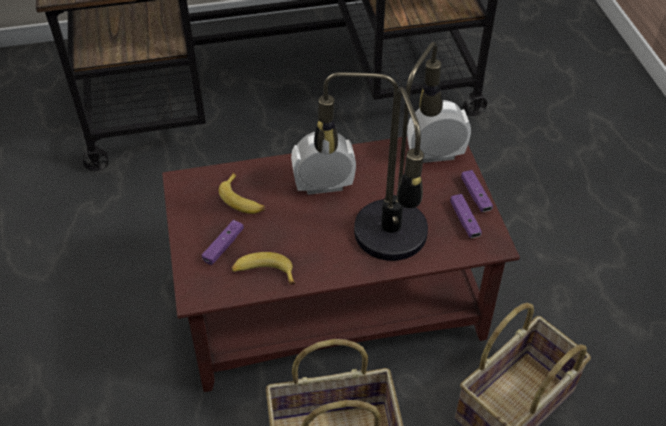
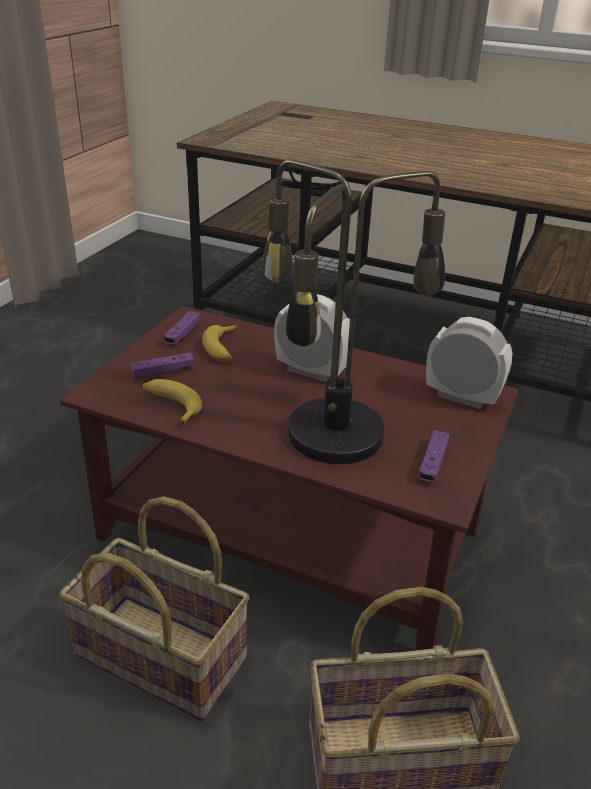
camera: 35 degrees right, 15 degrees down
(475, 195) = (471, 448): purple game controller -> purple game controller (183, 334)

